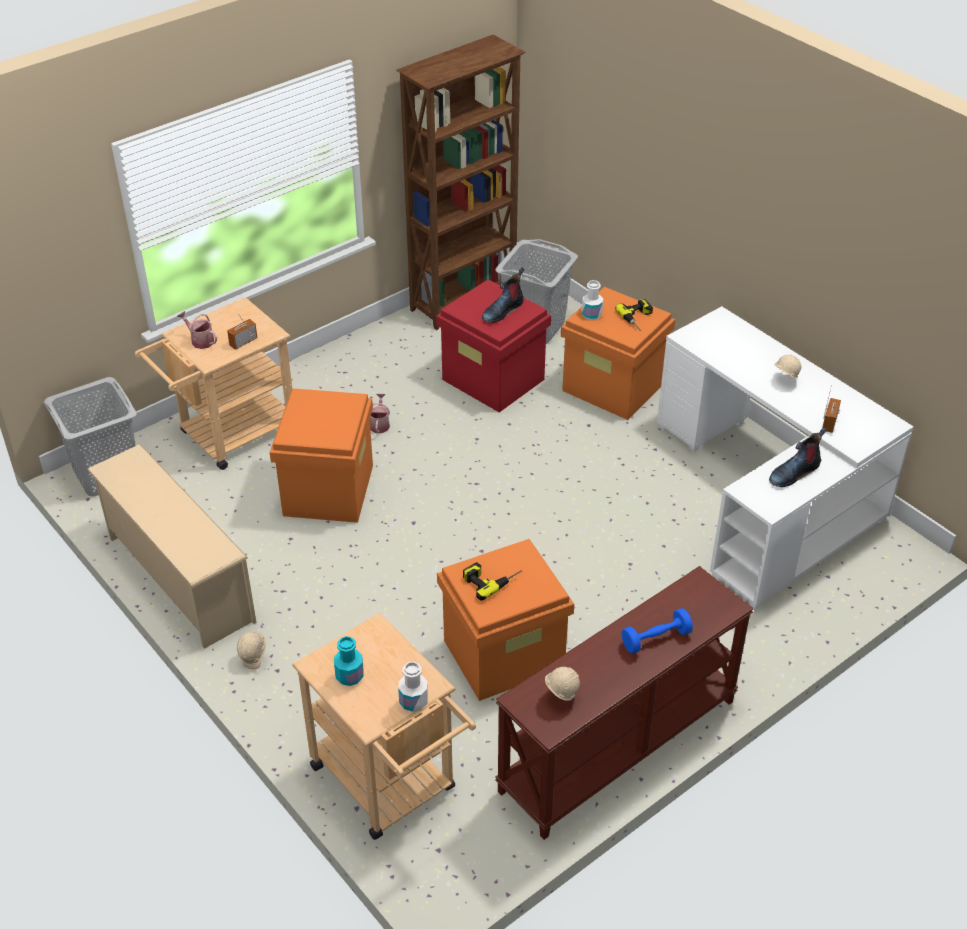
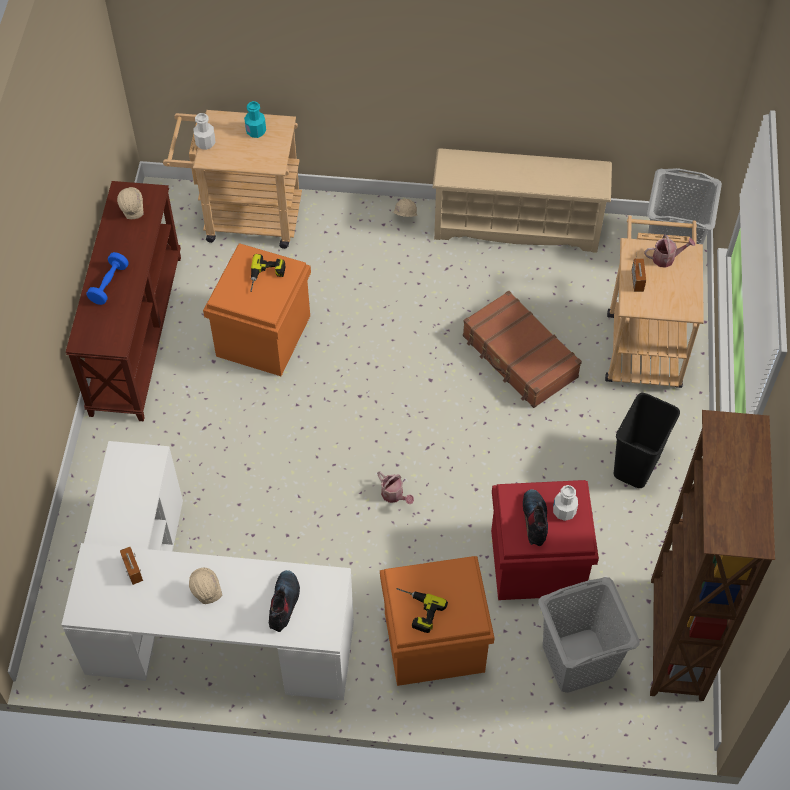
camera: 135 degrees right, 15 degrees up
(328, 489) = (519, 357): orange storage box -> brown suitcase
(354, 380) = (637, 466): none -> black trash can
(379, 424) = (561, 441): watering can -> watering can (394, 495)
(591, 314) = (460, 580): white bottle -> white bottle (564, 511)
(794, 472) = (128, 504): boot -> boot (284, 604)

